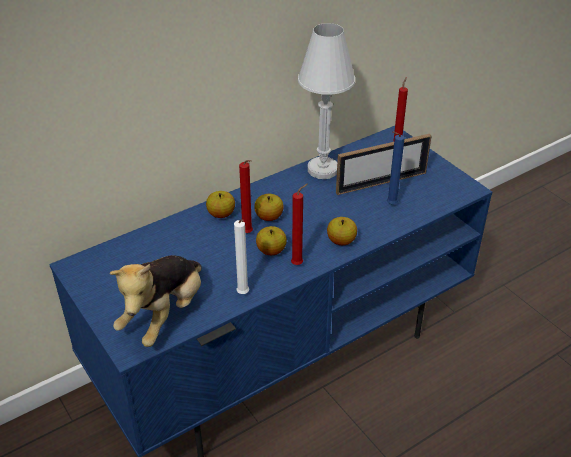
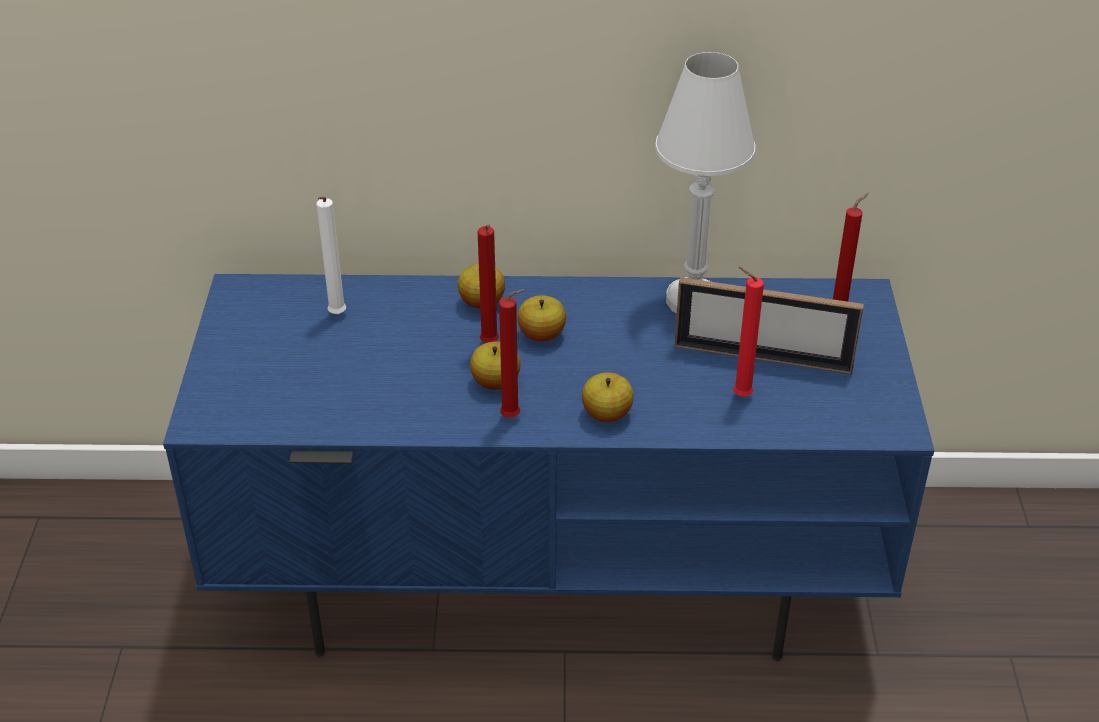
camera: 35 degrees right, 0 degrees up
(164, 315) = (278, 401): plush toy -> none
(243, 295) = (398, 423): white candle -> white candle (336, 316)
(390, 205) = (739, 396): blue candle -> red candle

